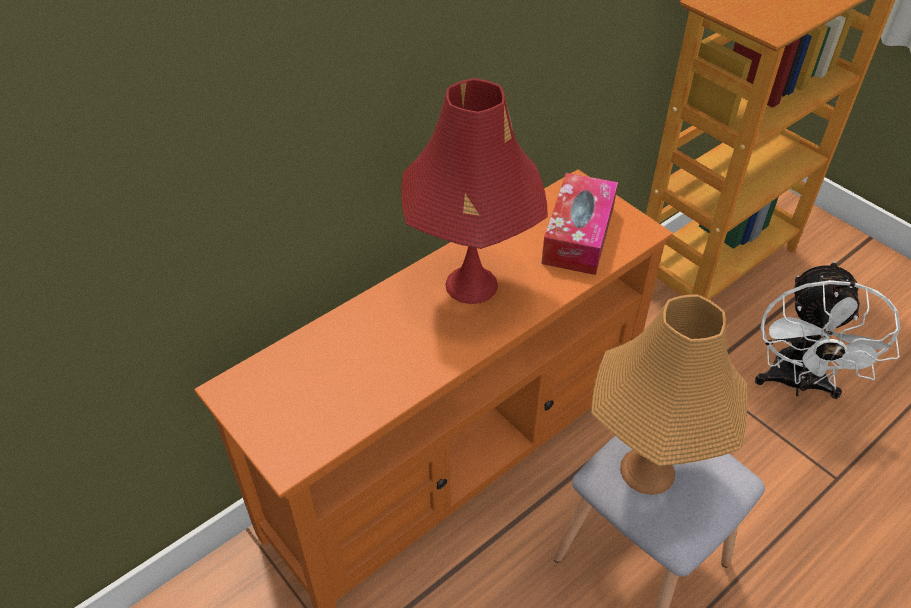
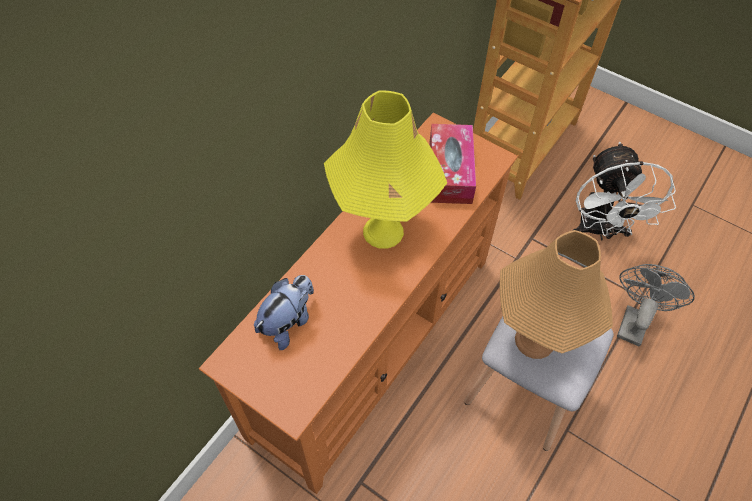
camera: 15 degrees left, 10 degrees up
(319, 361) = (288, 322): none -> plush toy
(471, 285) = (383, 231): red table lamp -> yellow table lamp
(820, 506) = (634, 320): none -> grey fan

